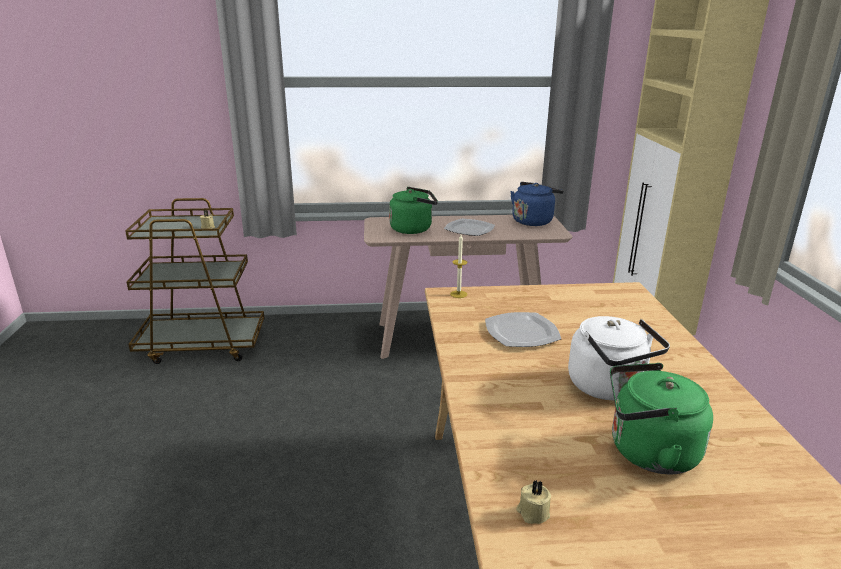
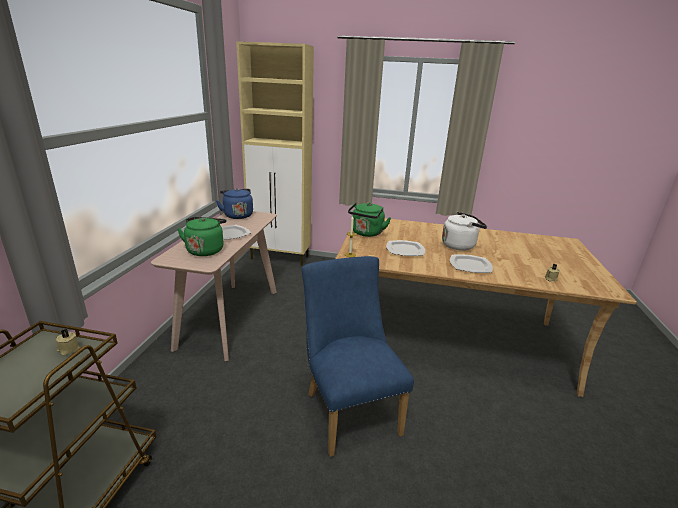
camera: 75 degrees left, 0 degrees up
(335, 464) = (349, 408): none -> blue chair
(513, 398) = (469, 265): none -> plate
(647, 452) = (506, 251): green kettle -> green kettle (366, 233)

